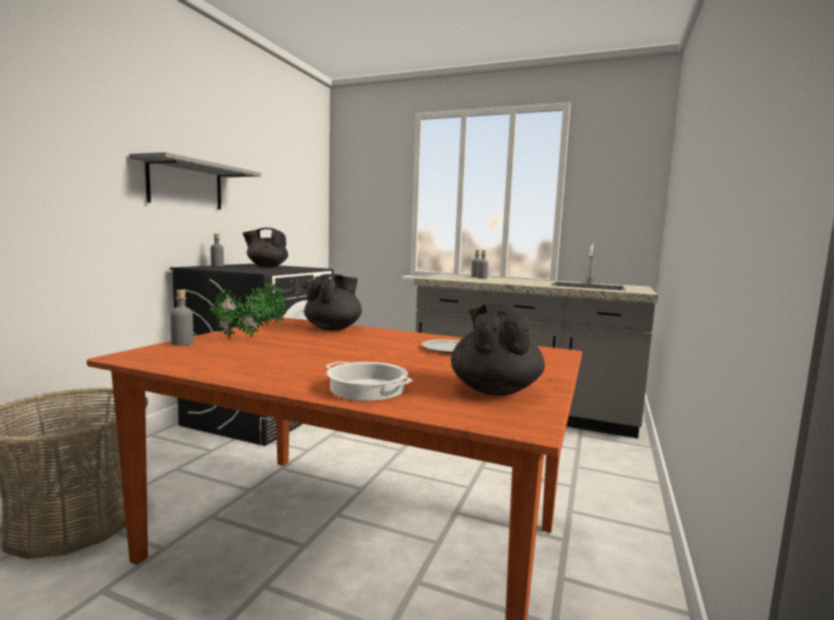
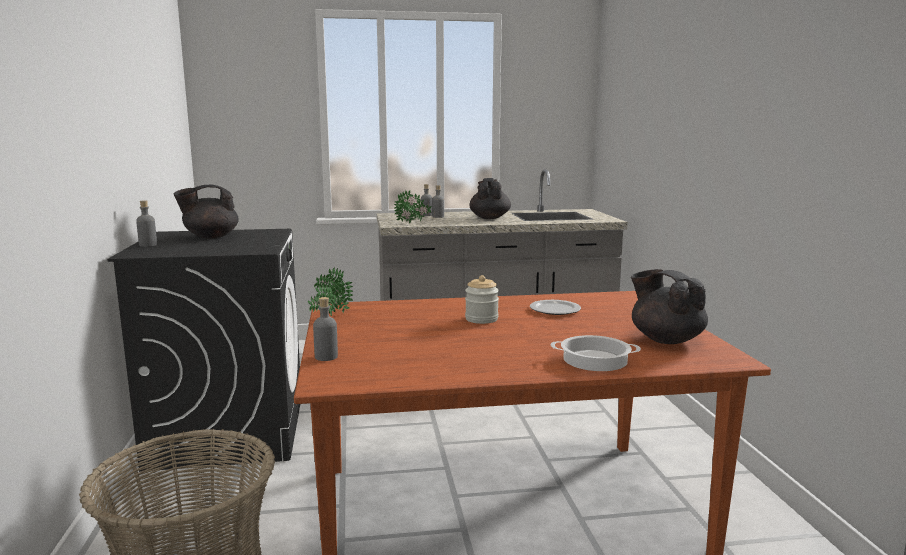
camera: 30 degrees left, 5 degrees up
(185, 185) = (102, 137): grey shelf -> none
(236, 338) = (359, 340): potted plant -> potted plant (413, 223)
(333, 328) = (410, 307): black teapot -> black teapot (489, 218)
(363, 343) = (481, 319): none -> jar

